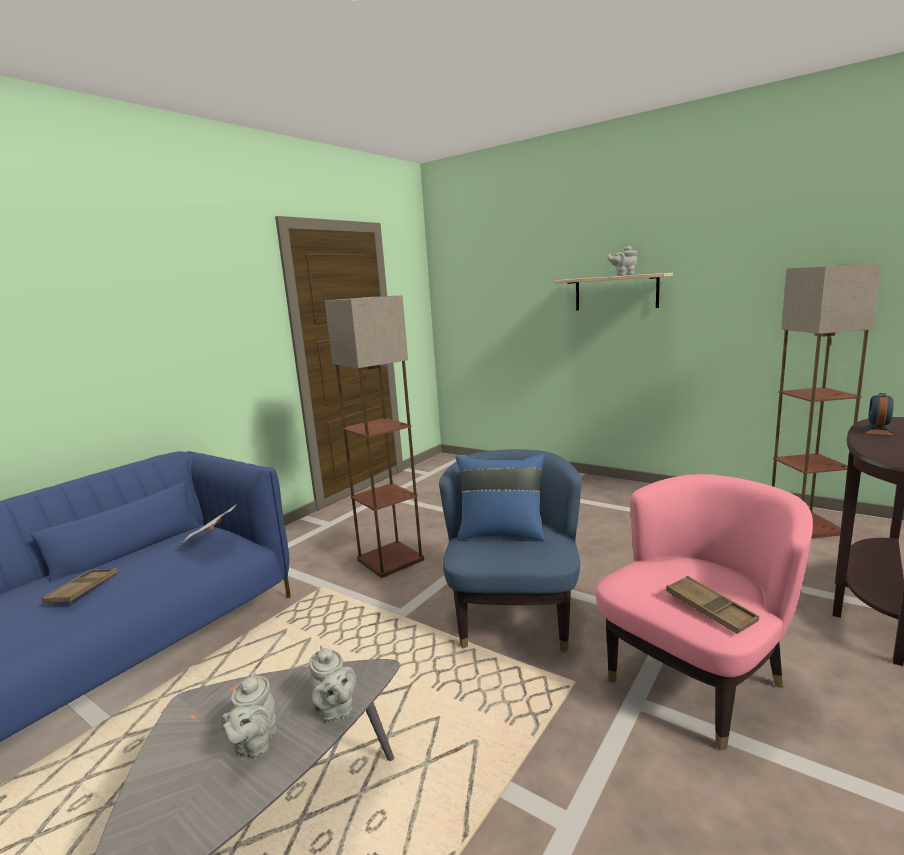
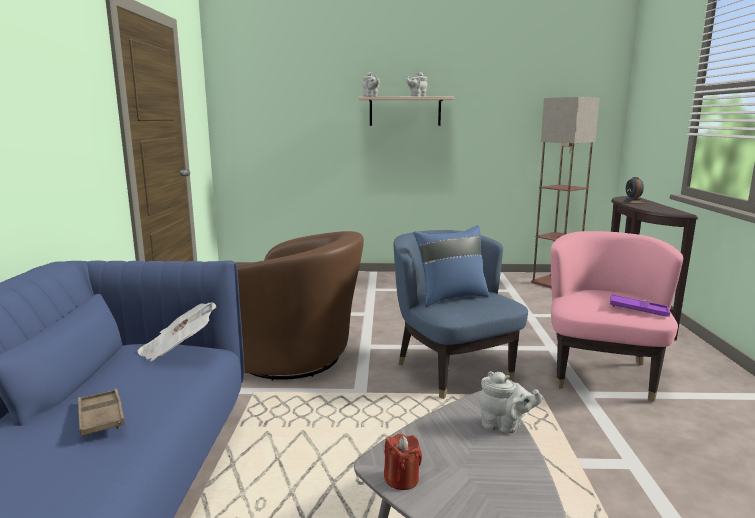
camera: 35 degrees left, 0 degrees up
(179, 727) = (401, 479): none -> red candle
(254, 744) = (484, 463): grey teapot -> grey teapot (370, 96)
(390, 560) = (293, 358): floor lamp -> brown armchair
(710, 609) = (638, 310): brown tray -> purple tray

